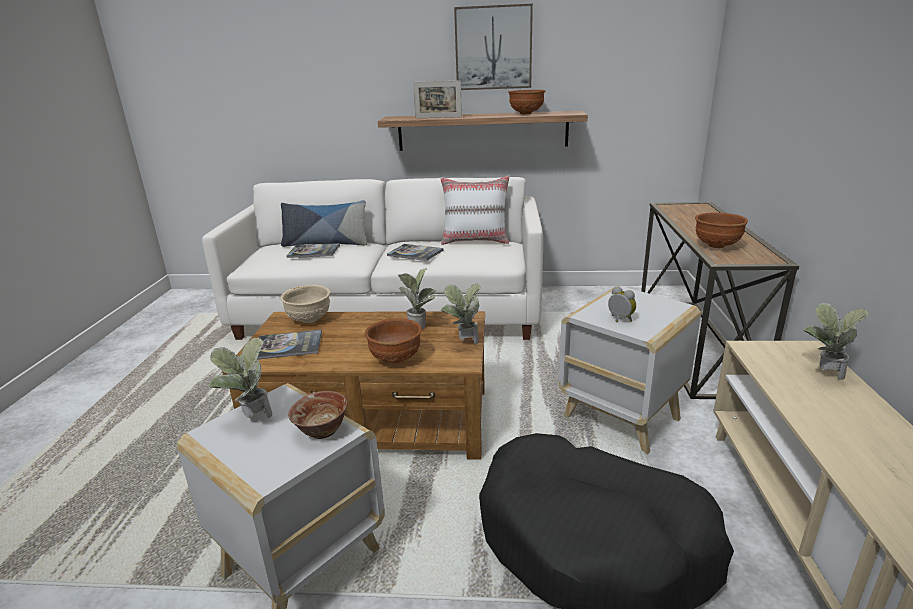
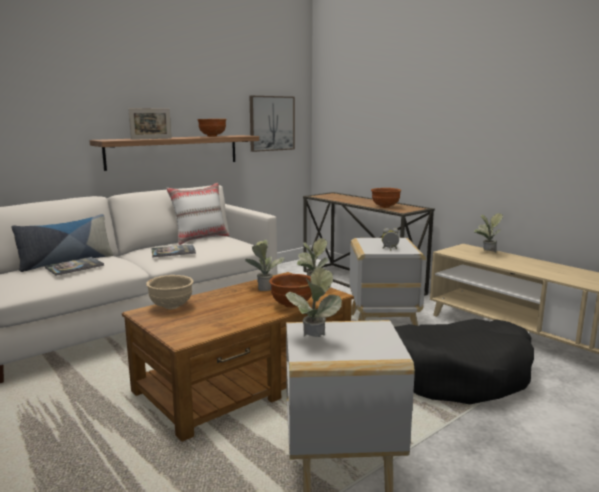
camera: 45 degrees left, 10 degrees down
(288, 346) = (194, 323): book -> none
(322, 431) = (369, 328): bowl -> none
(493, 48) = (179, 86): picture -> picture (271, 123)

